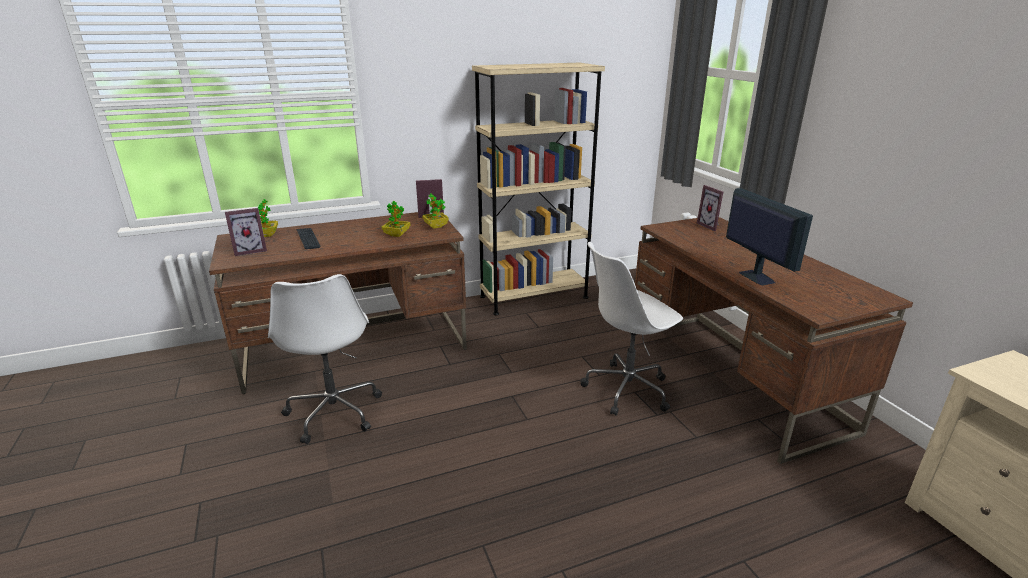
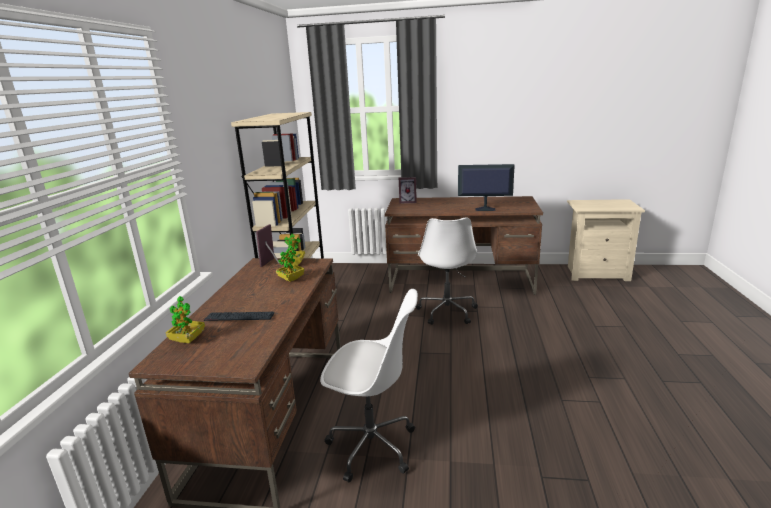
camera: 60 degrees left, 5 degrees down
(250, 250) = (226, 350): picture frame -> none

